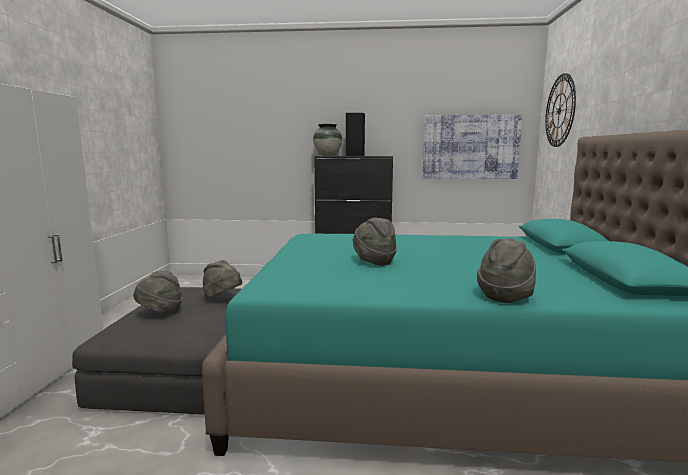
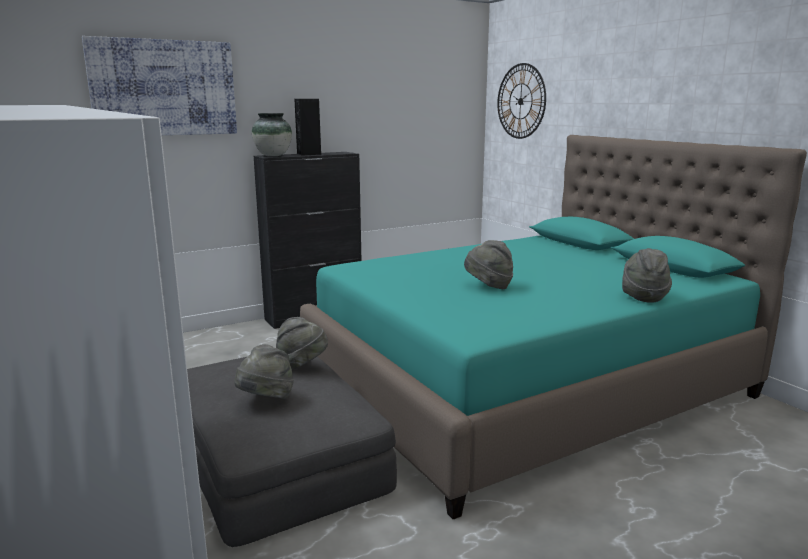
camera: 35 degrees left, 5 degrees up
(470, 147) = (425, 137): picture -> picture (164, 88)

